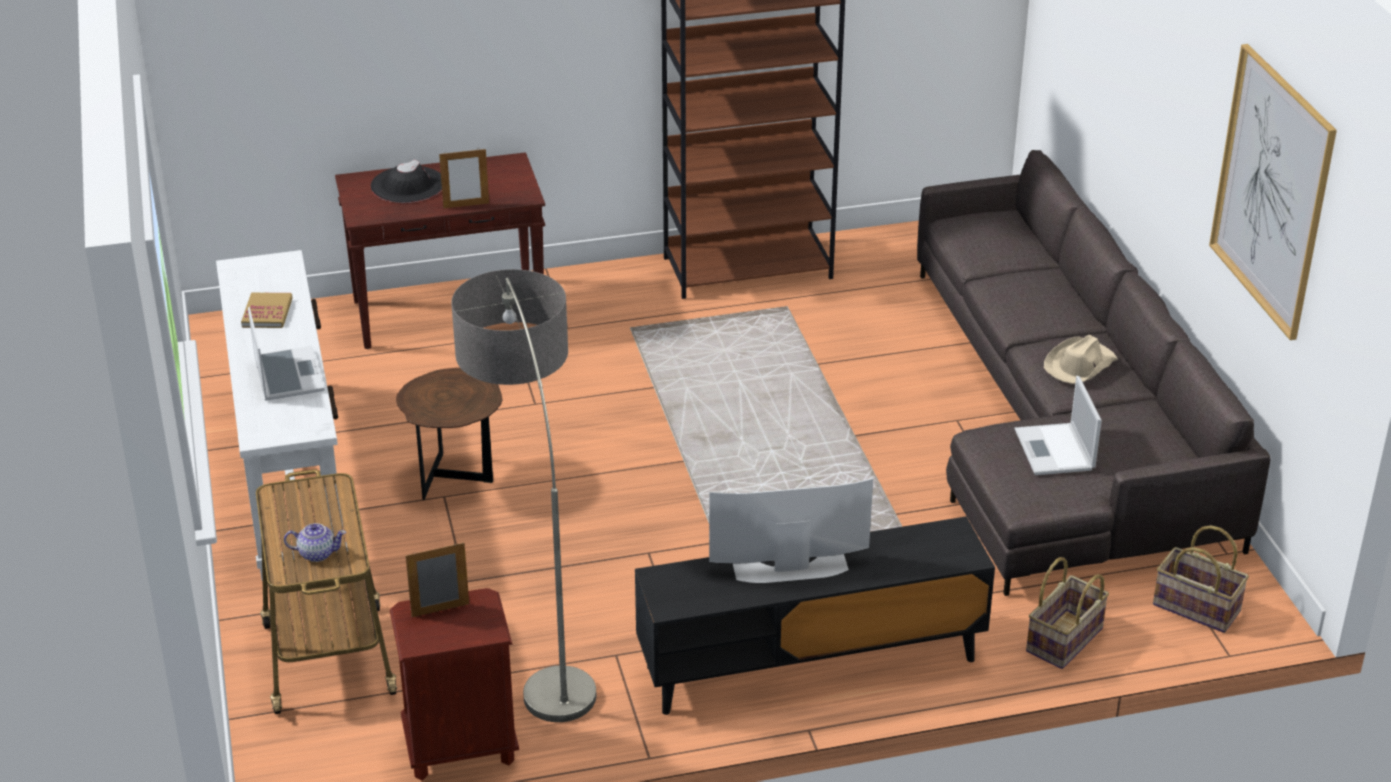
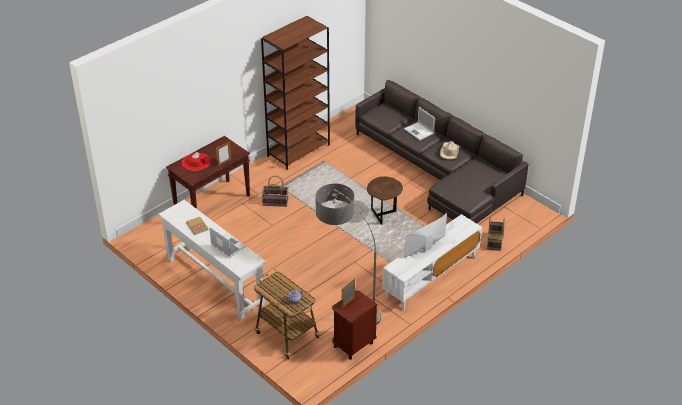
camera: 30 degrees left, 5 degrees up
(407, 185) = (196, 162): black hat -> red hat
(456, 478) = (271, 260): brown side table -> brown side table (383, 214)
(810, 664) = (431, 277): black tv stand -> white tv stand
(1055, 451) = (465, 183): laptop -> laptop (419, 131)
(1195, 608) = (521, 217): basket -> basket (275, 202)
(1272, 191) = (514, 82): picture -> none

